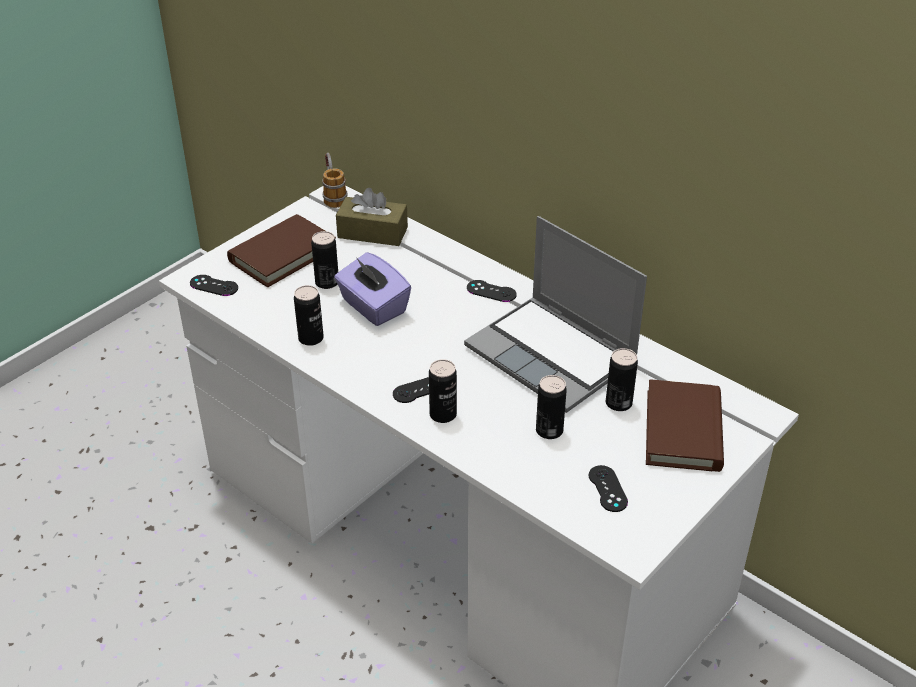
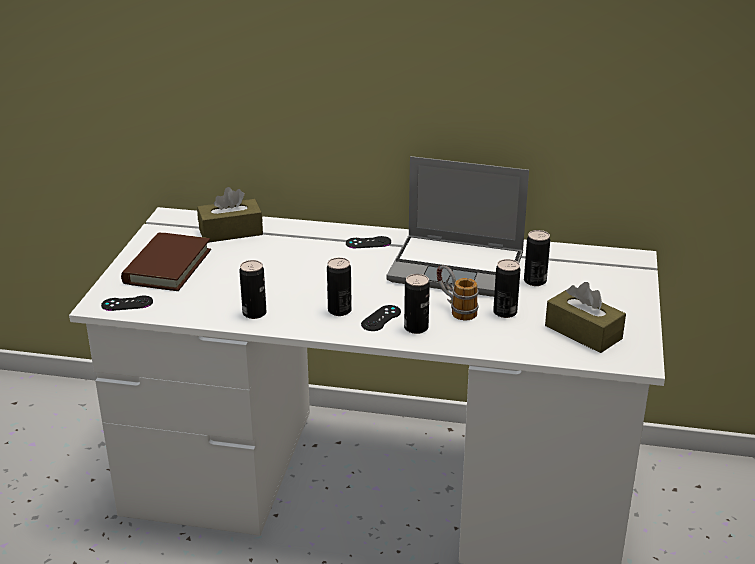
camera: 30 degrees left, 10 degrees down
(327, 282) = (227, 274): can -> can (339, 310)
(333, 195) = (169, 217): mug -> mug (455, 309)
(373, 307) = (284, 278): purple tissue box -> none
(607, 489) = (583, 332): black game controller -> brown tissue box
(683, 430) = (595, 283): brown book -> none

